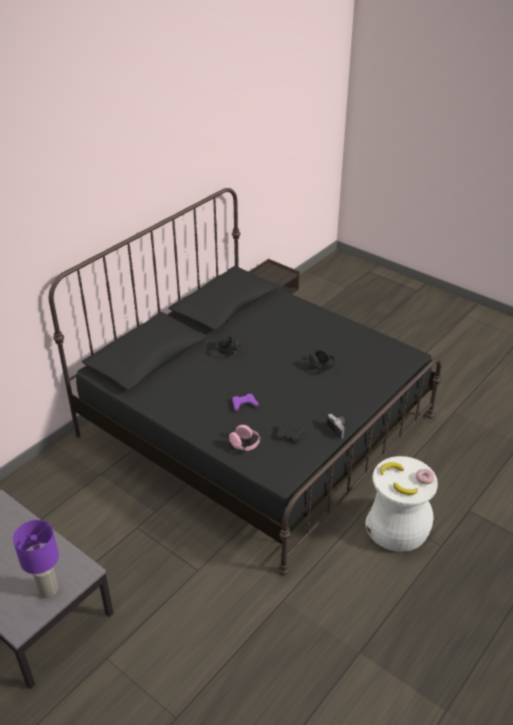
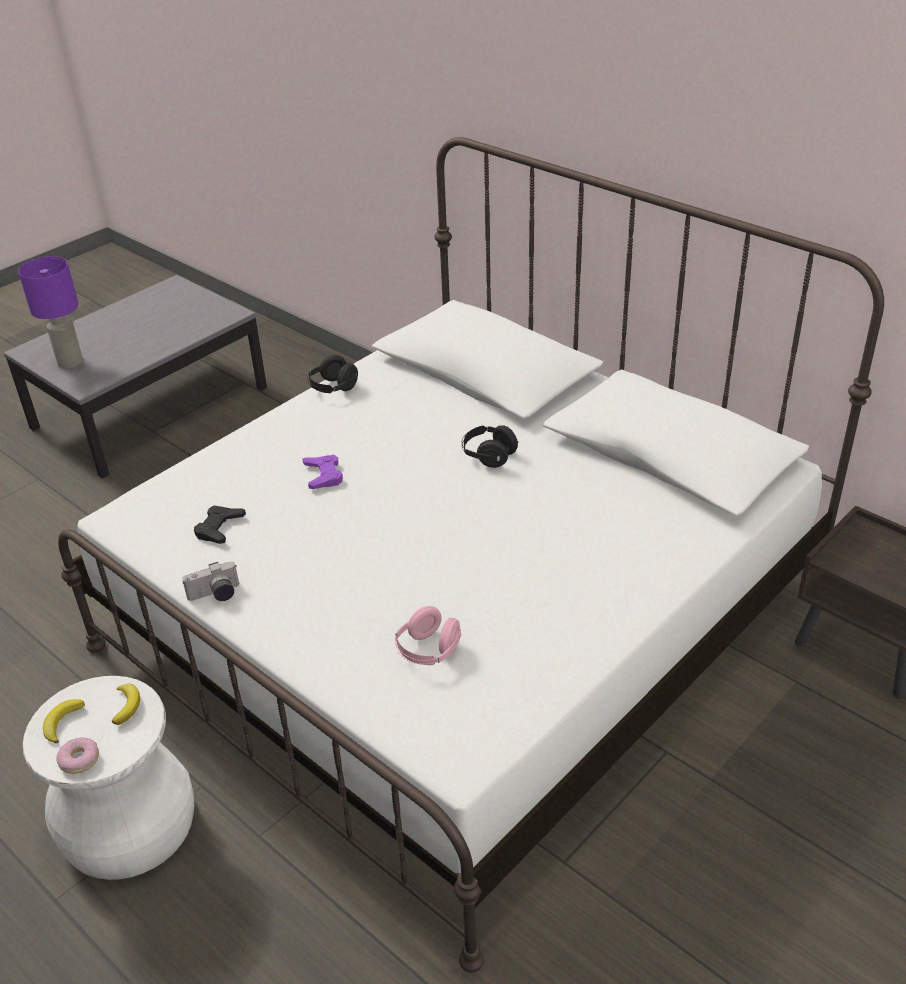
camera: 95 degrees right, 0 degrees up
(245, 445) = (214, 476): pink headphones -> pink headphones (428, 651)
(256, 425) = (459, 620): black bed -> white bed
(322, 367) = (425, 584): black headphones -> black headphones (333, 388)

